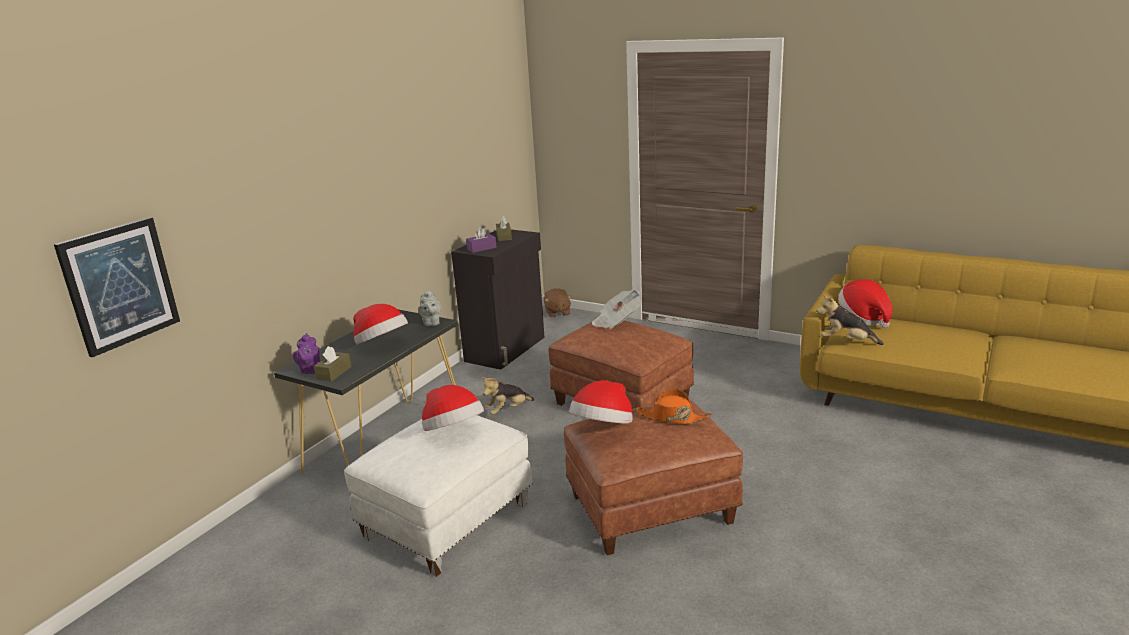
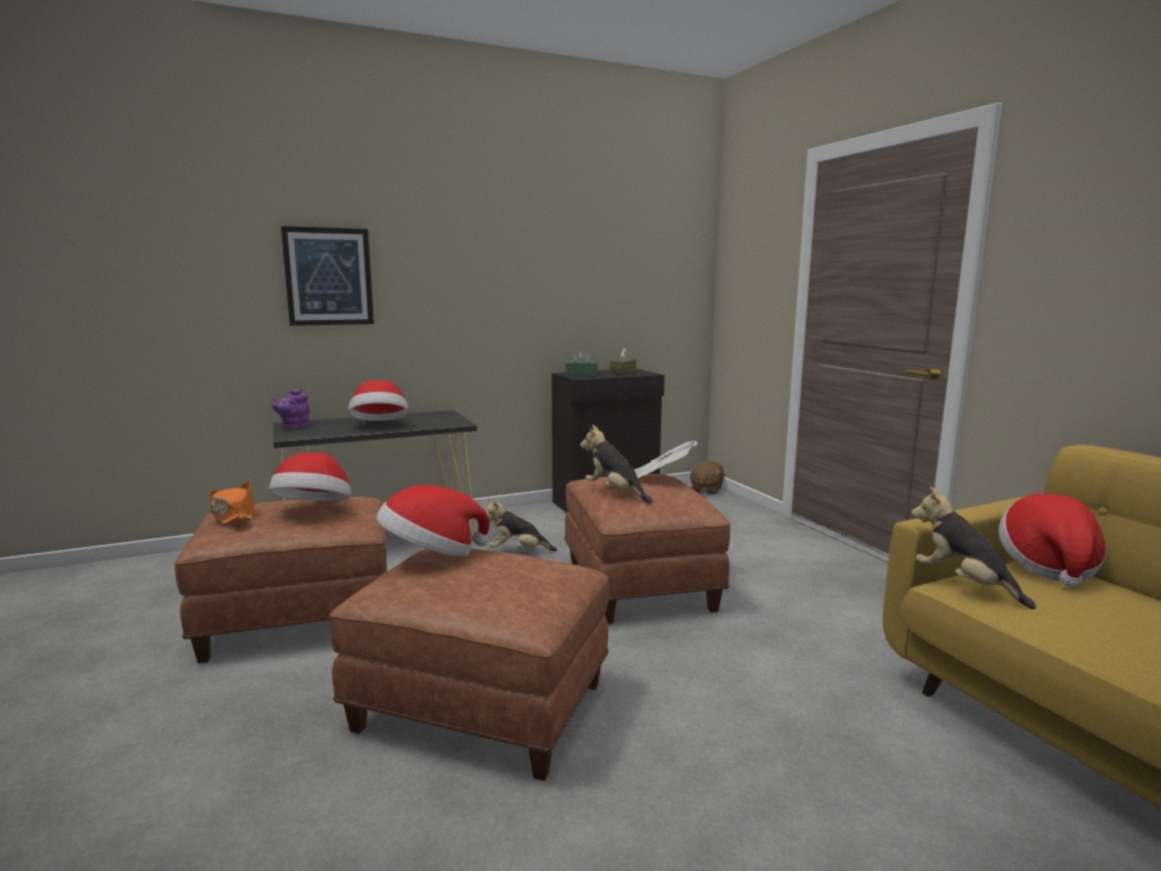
camera: 35 degrees right, 10 degrees down
(120, 285) = (109, 283): picture -> picture (328, 276)
(334, 373) = (301, 432): brown tissue box -> none
(431, 323) = (452, 422): grey teapot -> none
(447, 522) = (297, 620): white ottoman -> brown ottoman
(481, 248) = (581, 375): purple tissue box -> green tissue box
(612, 344) = (615, 493): none -> plush toy
(672, 417) = (521, 574): orange hat -> orange hat (233, 515)

